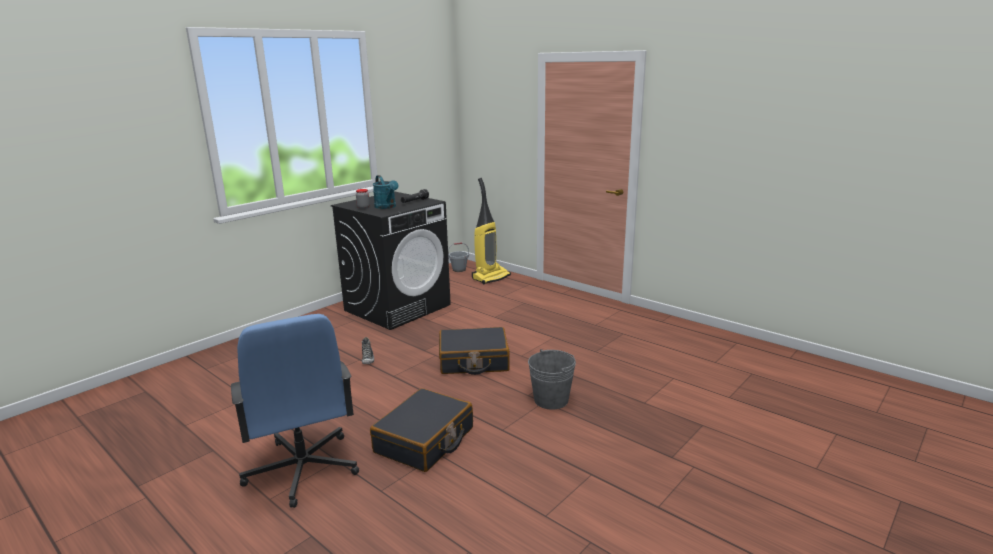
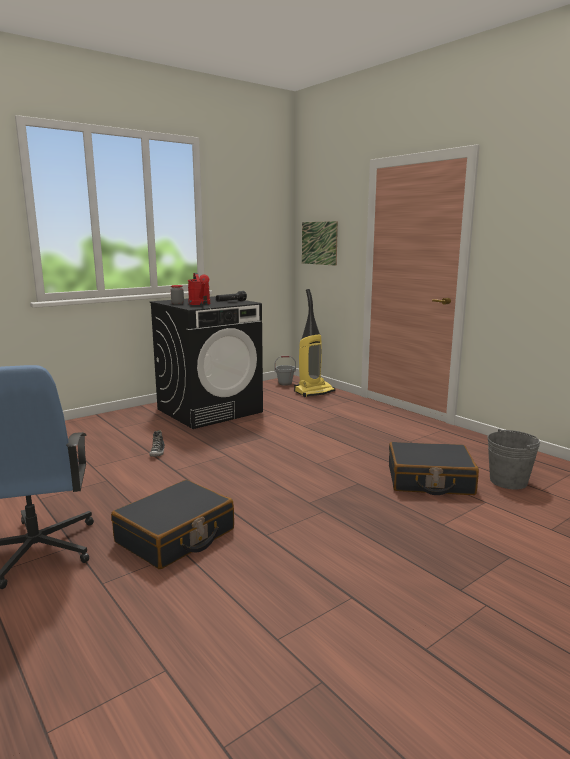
camera: 10 degrees right, 5 degrees down
(387, 207) = (200, 304): turquoise watering can -> red watering can
(473, 361) = (264, 464): black suitcase -> black suitcase (429, 480)
(486, 130) = (319, 243): none -> picture
(551, 400) = (333, 510): grey bucket -> grey bucket (508, 481)

